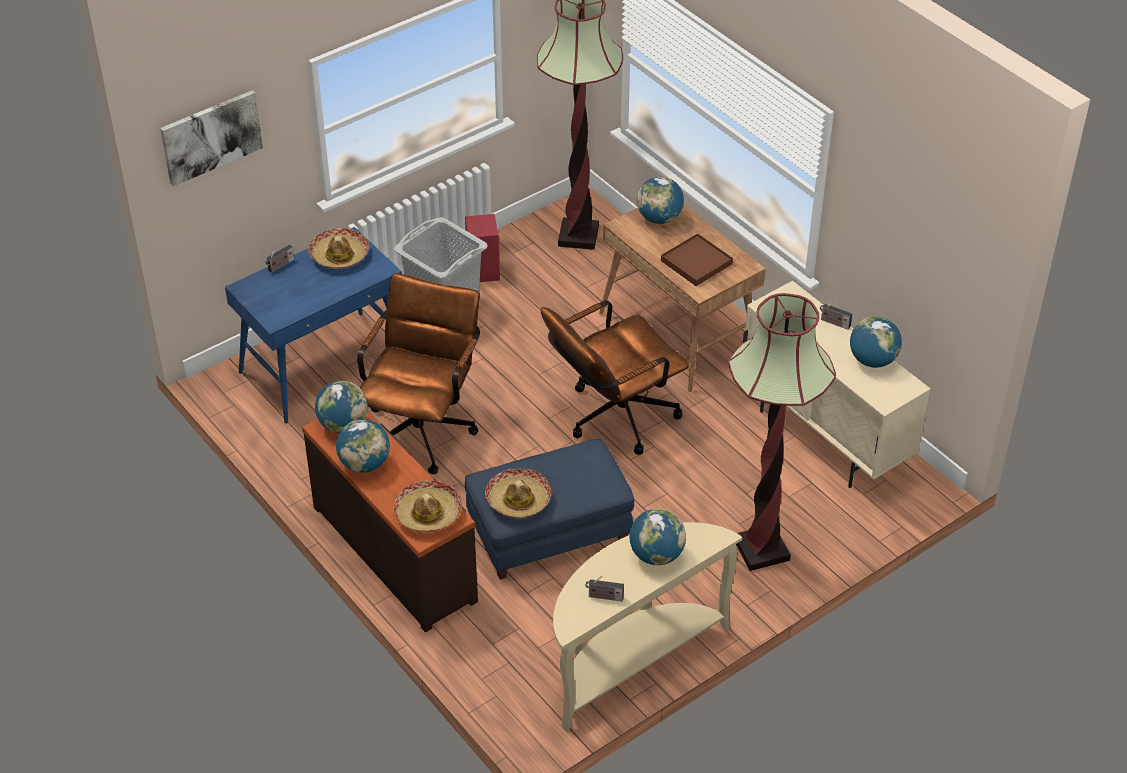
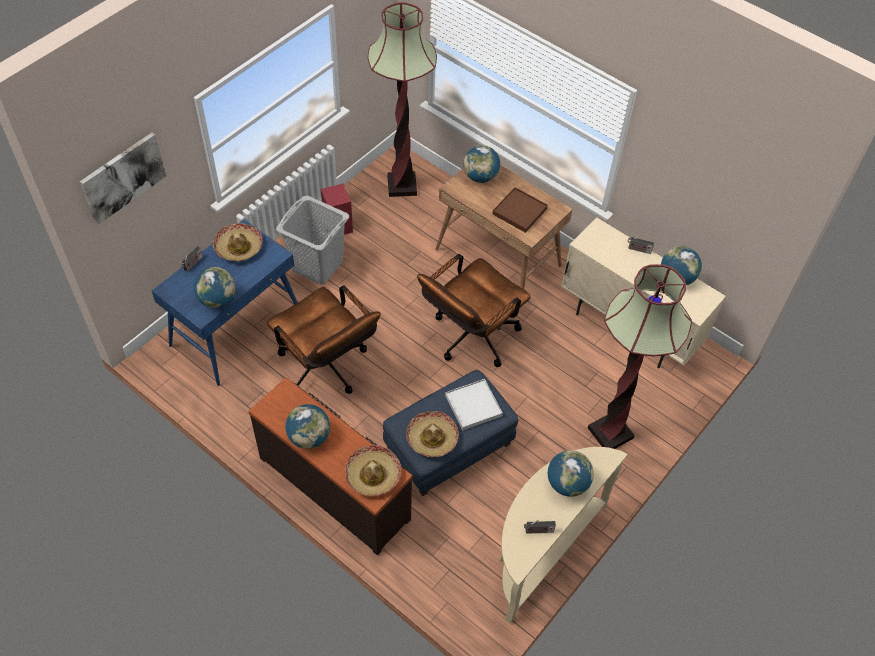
camera: 15 degrees left, 10 degrees up
(343, 425) = (282, 403): globe -> globe (217, 299)
(423, 426) = (327, 370): brown office chair -> brown office chair turned 135 degrees clockwise
(580, 474) = (473, 406): none -> white tray

